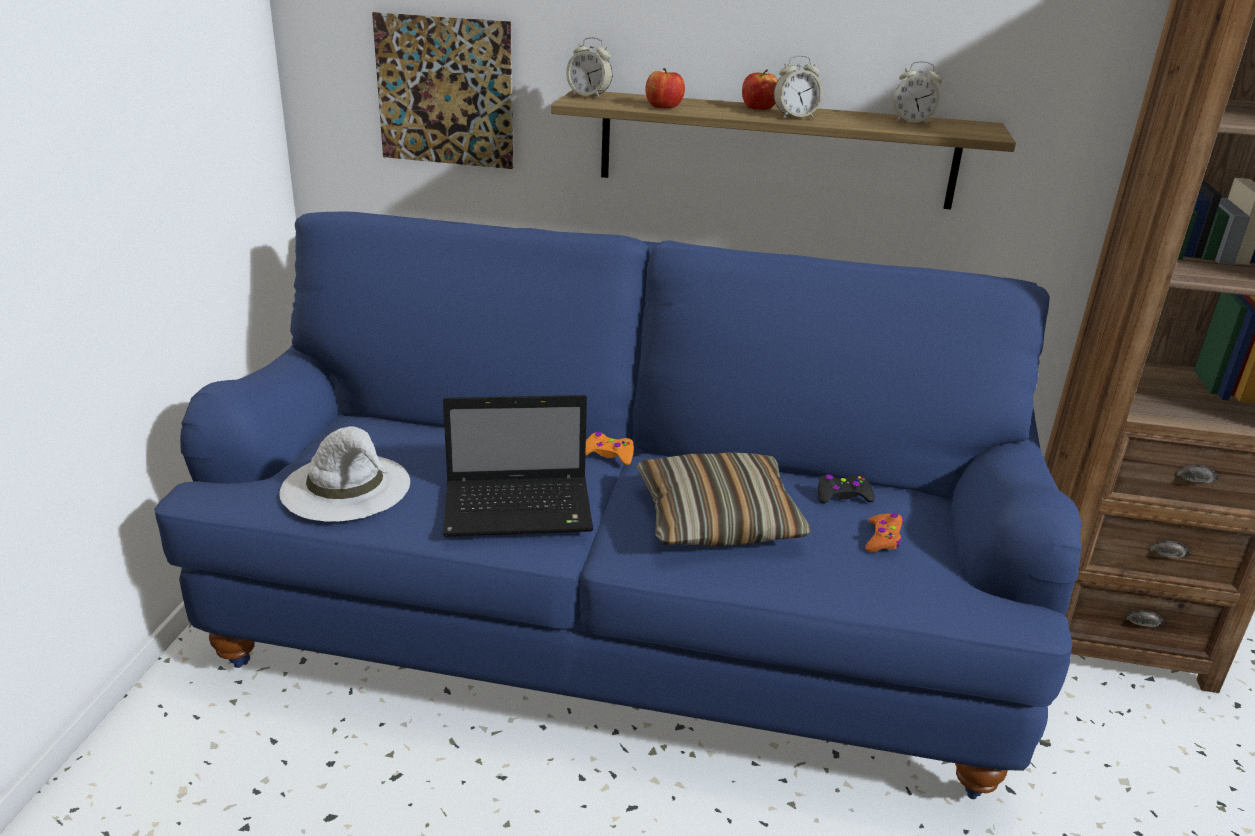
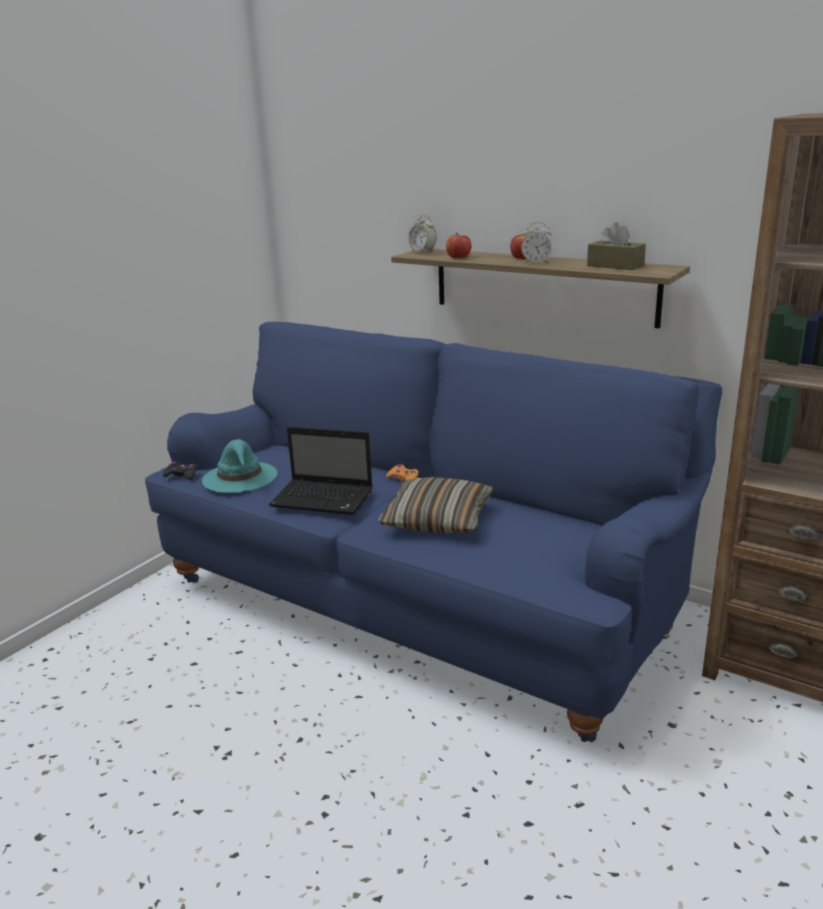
camera: 25 degrees right, 5 degrees down
(347, 487) = (240, 477): white hat -> turquoise hat
(444, 91) = (354, 251): picture -> none
(842, 496) = (533, 518): black game controller -> black game controller (181, 475)
(883, 539) = (535, 544): orange game controller -> none
(912, 122) = (615, 266): alarm clock -> brown tissue box

